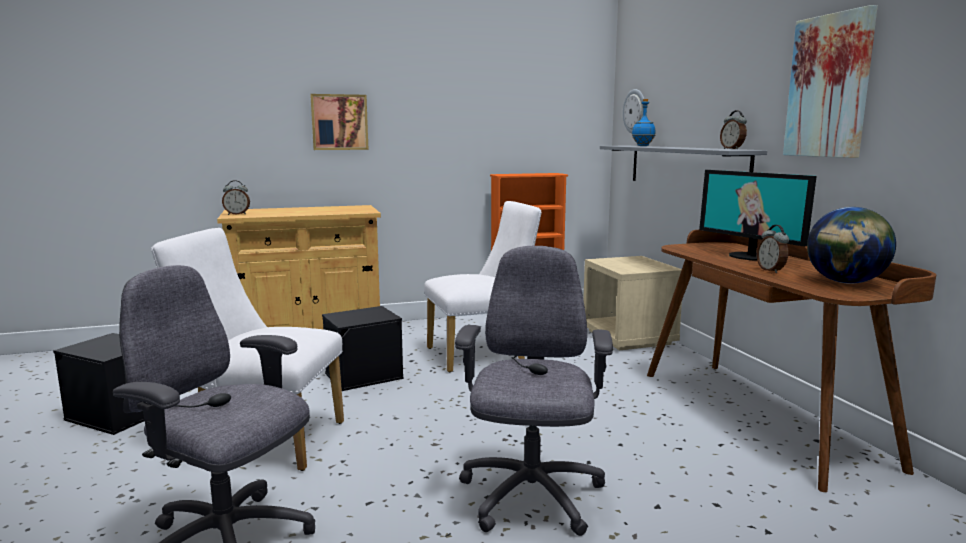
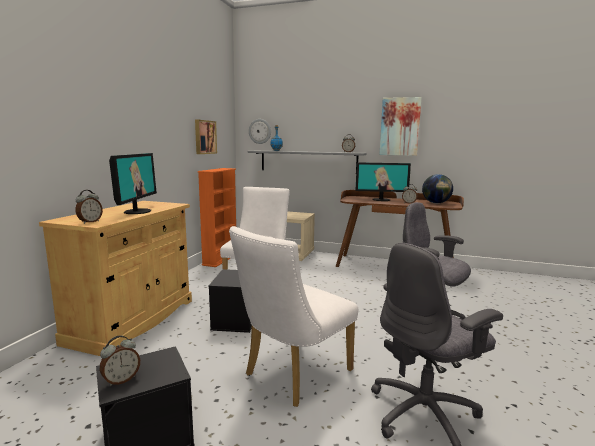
camera: 55 degrees left, 0 degrees up
(91, 344) = (121, 380): none -> alarm clock
(305, 212) = (137, 211): none -> monitor
(339, 122) = (117, 134): picture -> picture (204, 137)

